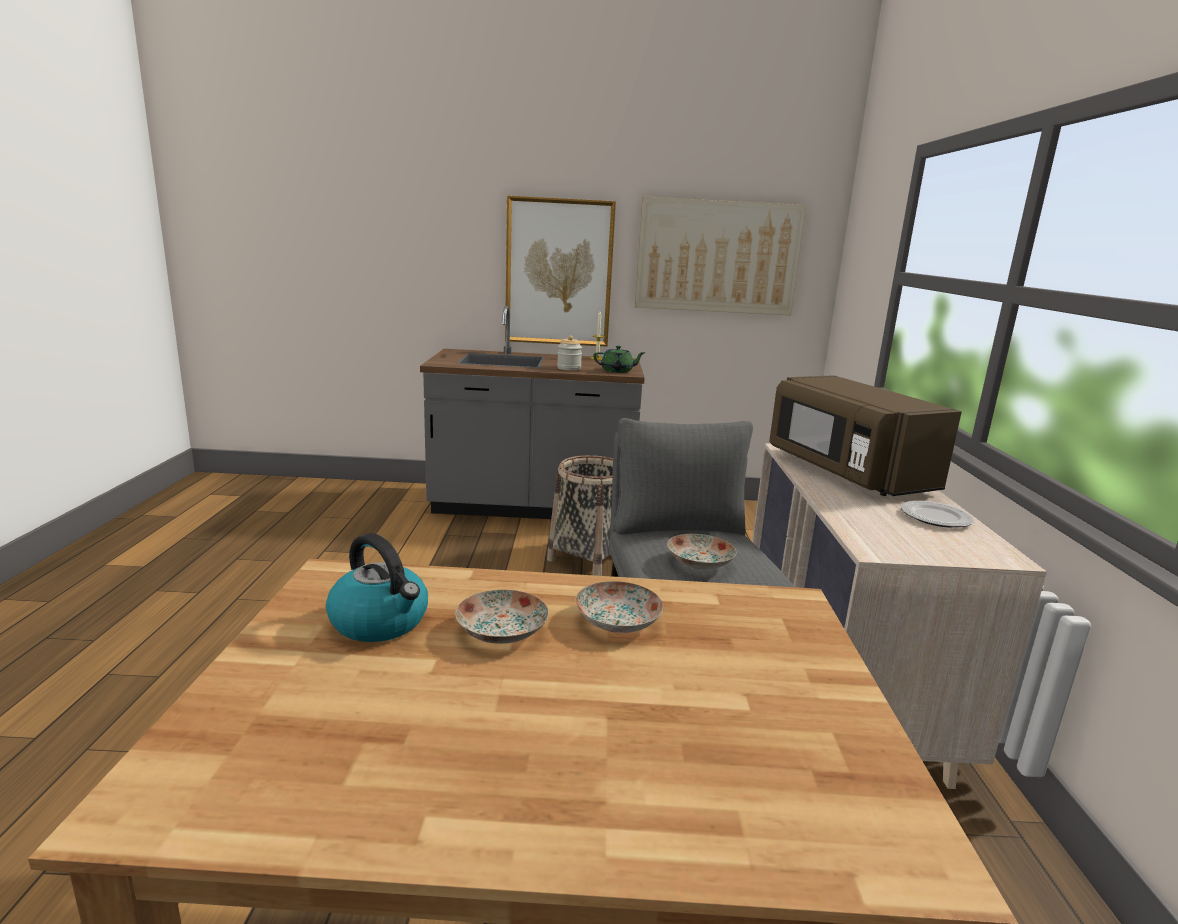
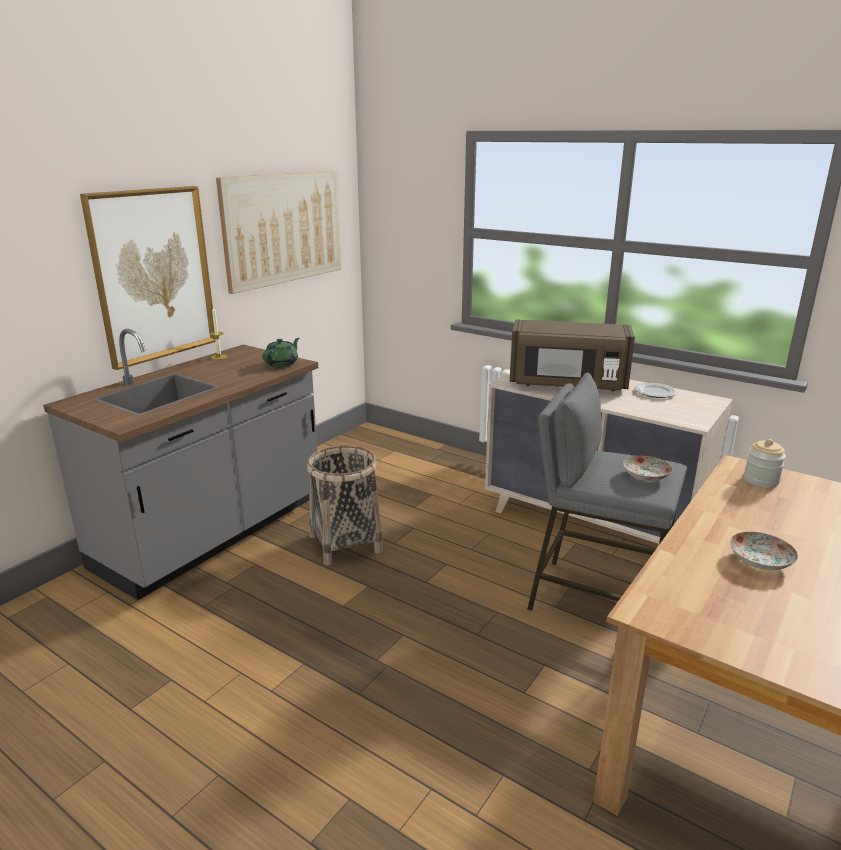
camera: 55 degrees left, 5 degrees up
(381, 622) = (736, 603): kettle -> none
(569, 368) = (243, 377): jar -> jar (761, 480)
(619, 622) = (753, 521): plate -> none

